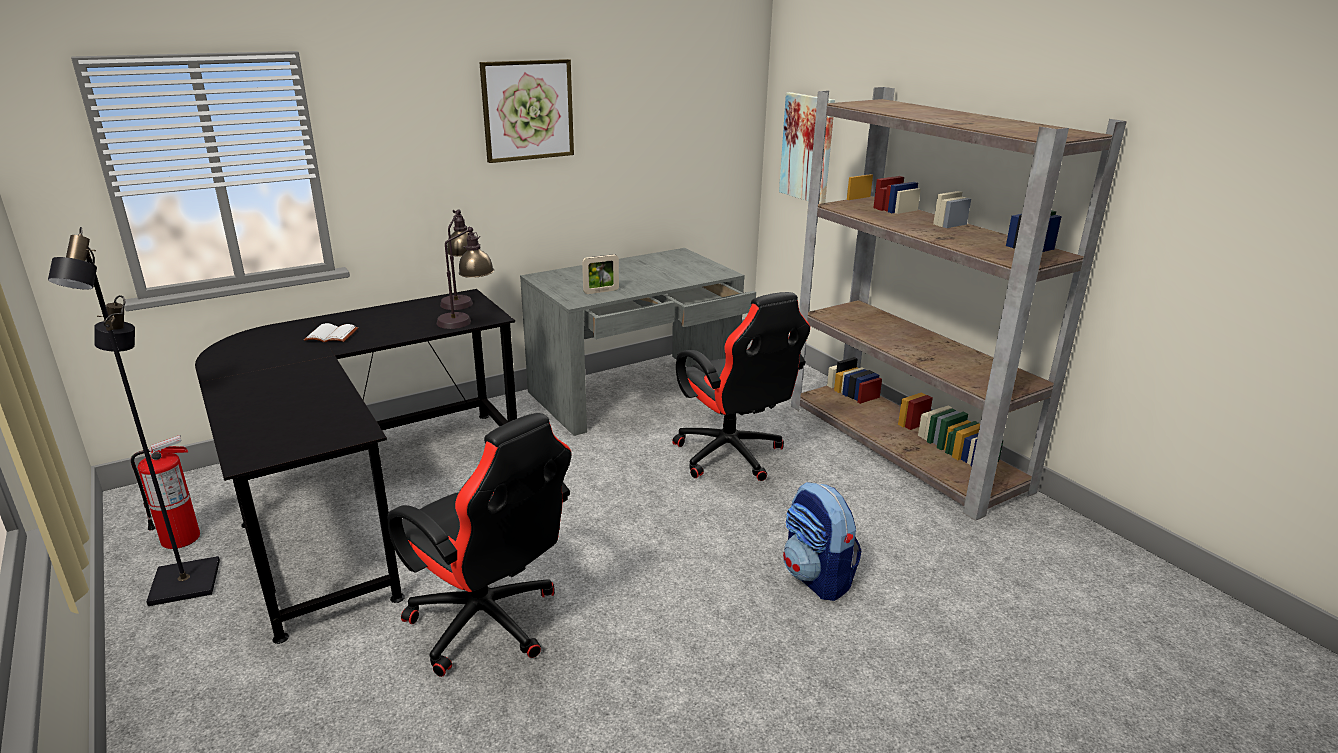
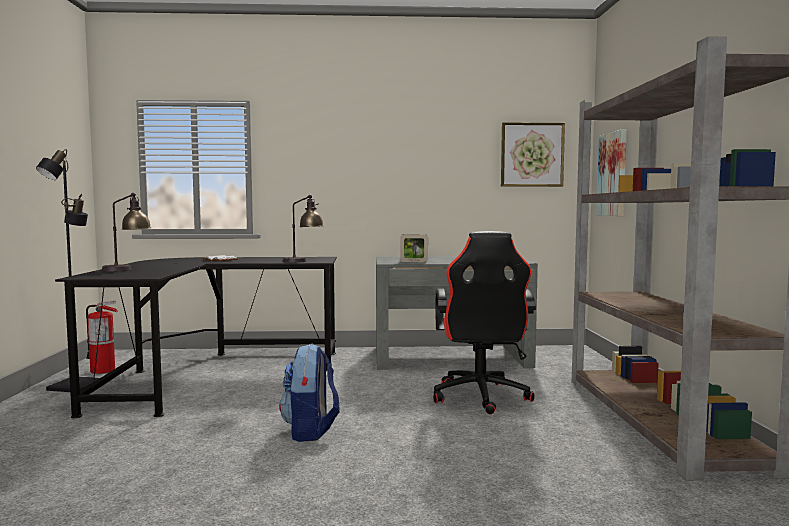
camera: 30 degrees right, 20 degrees down
(462, 300) = (318, 258): table lamp -> table lamp (127, 269)
(490, 629) = (185, 441): black office chair -> none
(527, 110) = (390, 143): picture -> picture (532, 155)
(817, 578) = (463, 477): backpack -> backpack (310, 431)

